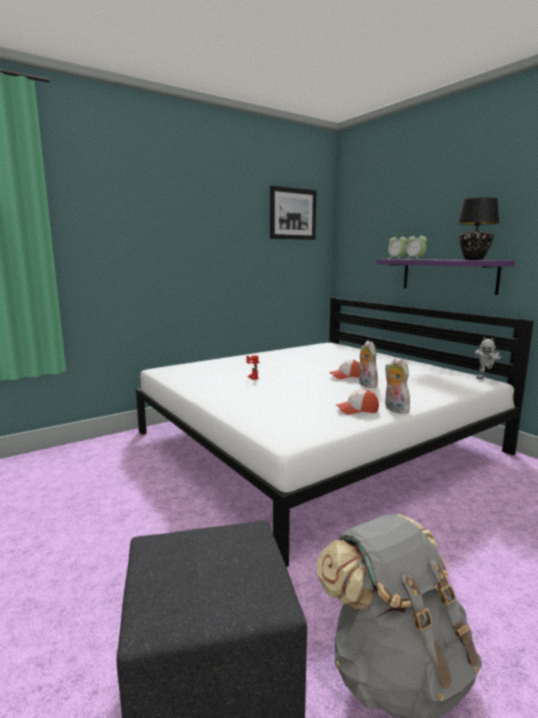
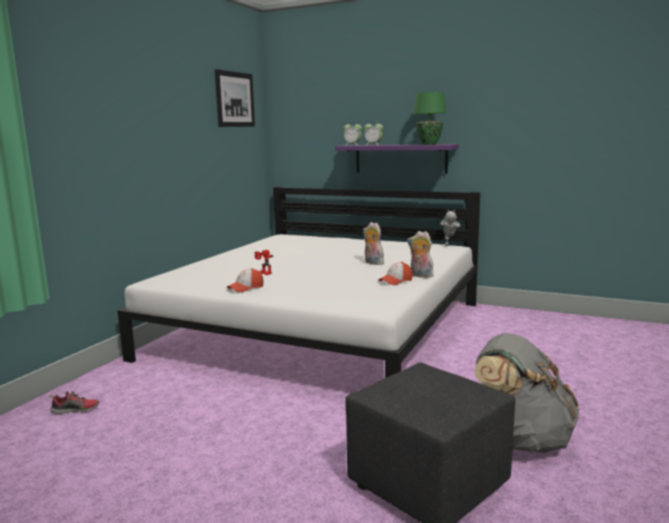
camera: 30 degrees left, 0 degrees up
(62, 464) = (76, 410): none -> shoe
(346, 376) = (347, 259): cap -> cap (246, 288)
(474, 259) = (429, 144): black table lamp -> green table lamp

